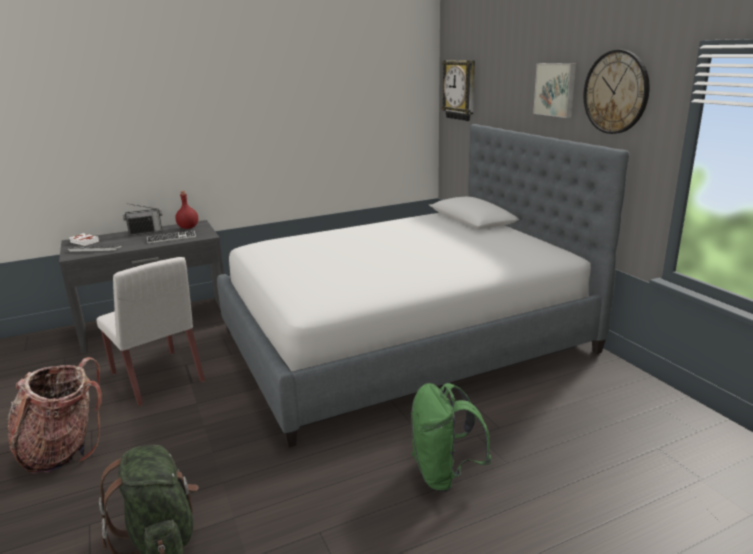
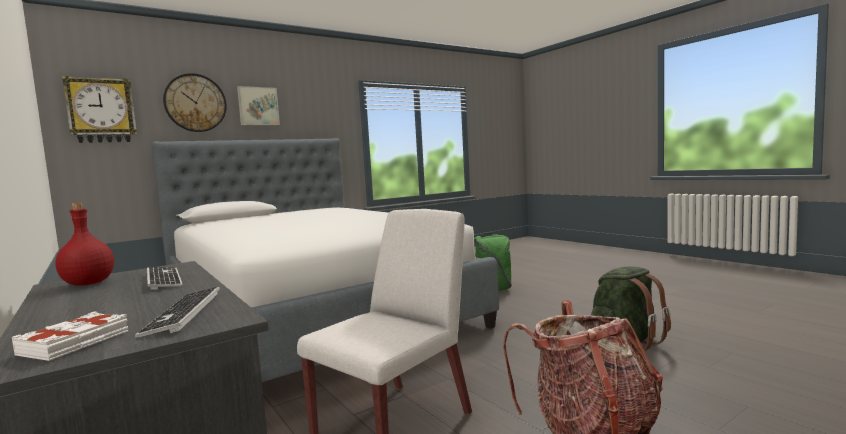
camera: 100 degrees left, 15 degrees down
(145, 232) = (69, 305): radio -> none
(616, 92) = (313, 106): wall clock -> wall clock (195, 103)

